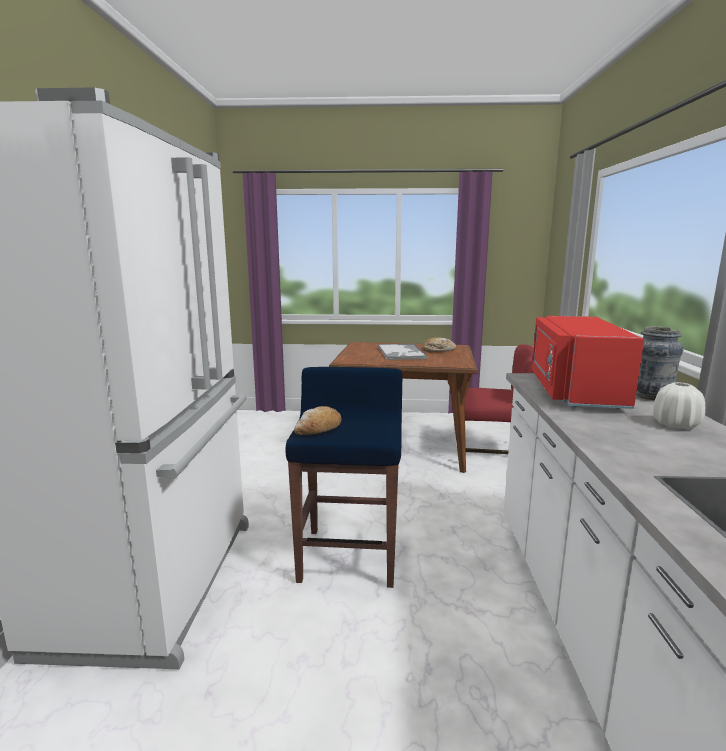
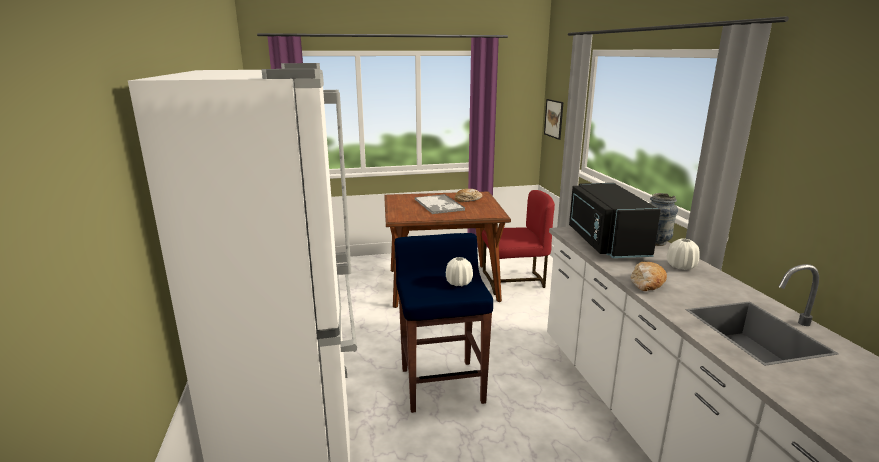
camera: 15 degrees left, 5 degrees up
(318, 429) = (423, 291): bread -> bread (647, 283)
(367, 425) = (459, 283): none -> white vase
(557, 265) = (554, 118): none -> picture
(573, 391) = (605, 242): red microwave -> black microwave

